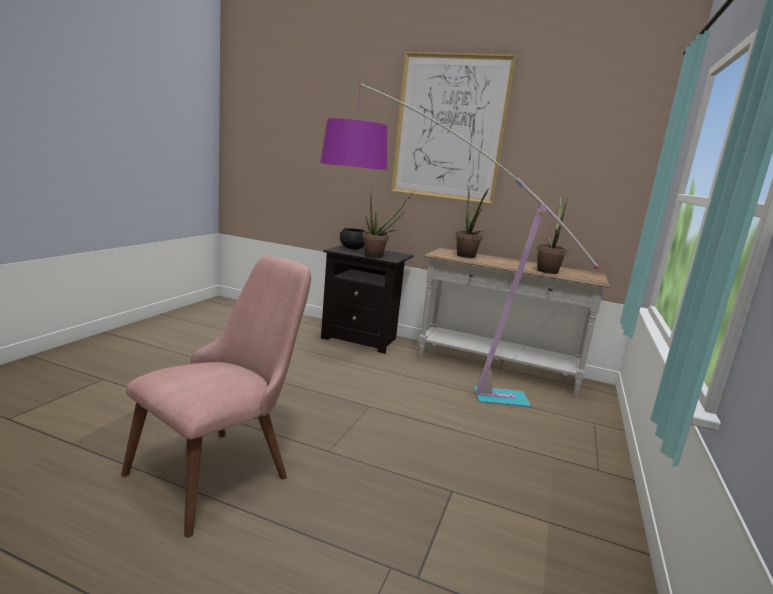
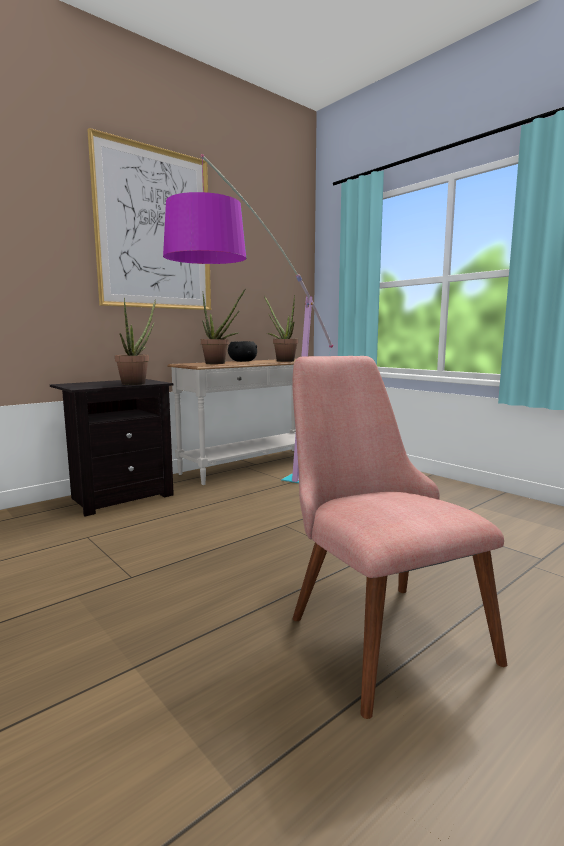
camera: 60 degrees left, 5 degrees down
(353, 248) = (82, 384): black bowl -> black bowl (242, 361)

